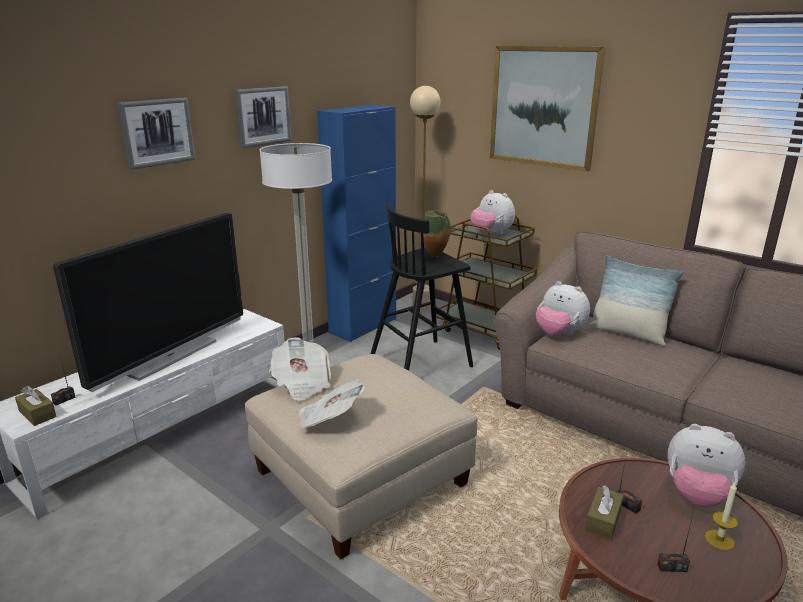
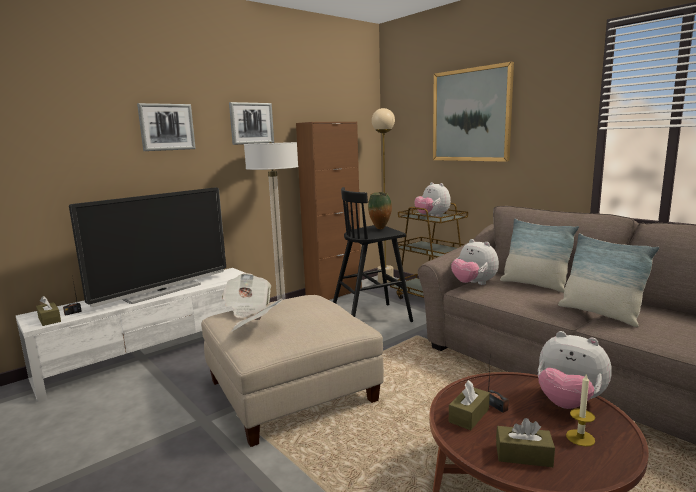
camera: 10 degrees right, 10 degrees down
(363, 326) = (334, 293): blue cabinet -> brown cabinet
(672, 567) = (523, 455): radio -> brown tissue box
(708, 377) = (600, 314): none -> pillow

